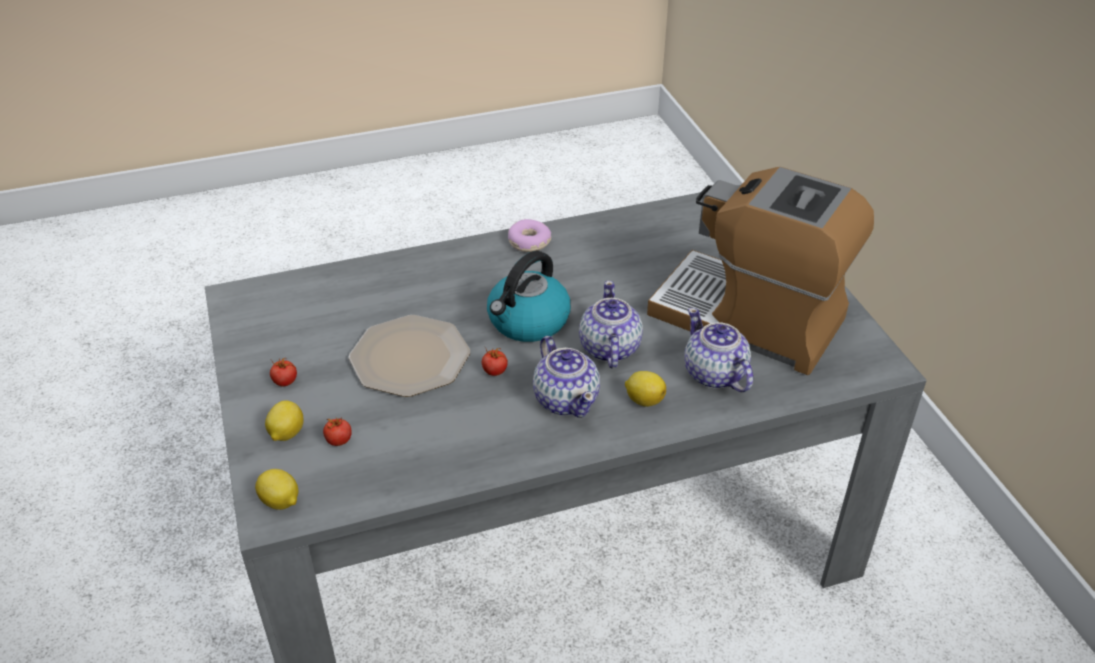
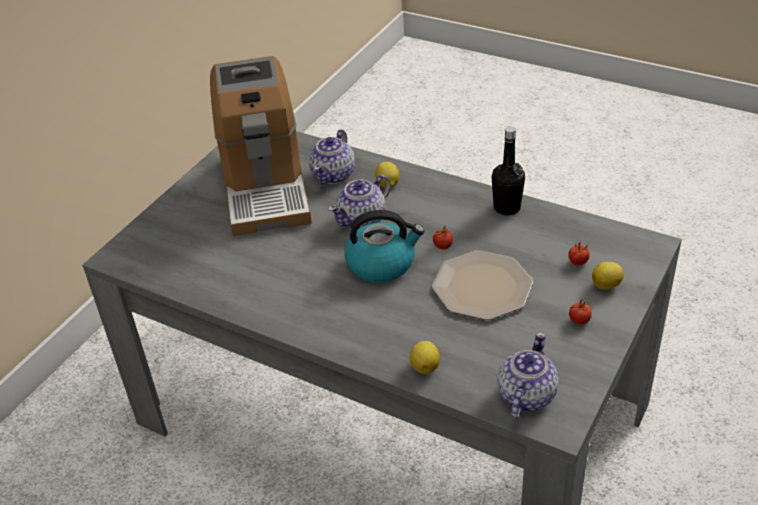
camera: 130 degrees left, 0 degrees up
(281, 502) = (641, 249): lemon -> lemon (425, 366)
(483, 457) = (507, 208): none -> black bottle
(529, 242) = (295, 321): donut -> none
(566, 399) = (425, 208): teapot -> teapot (525, 395)

